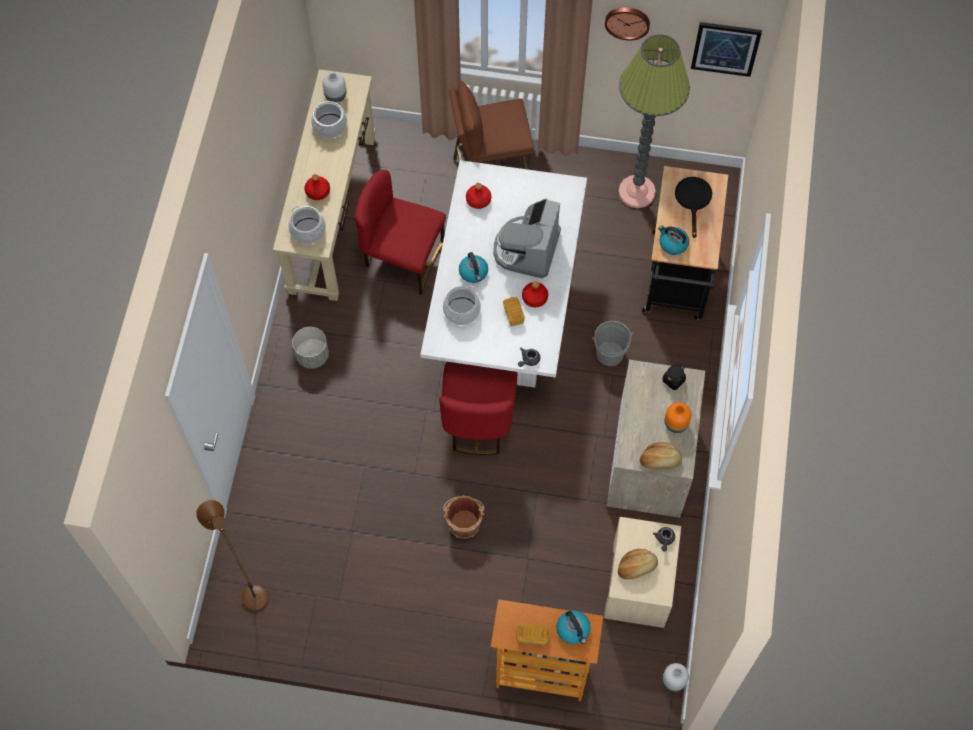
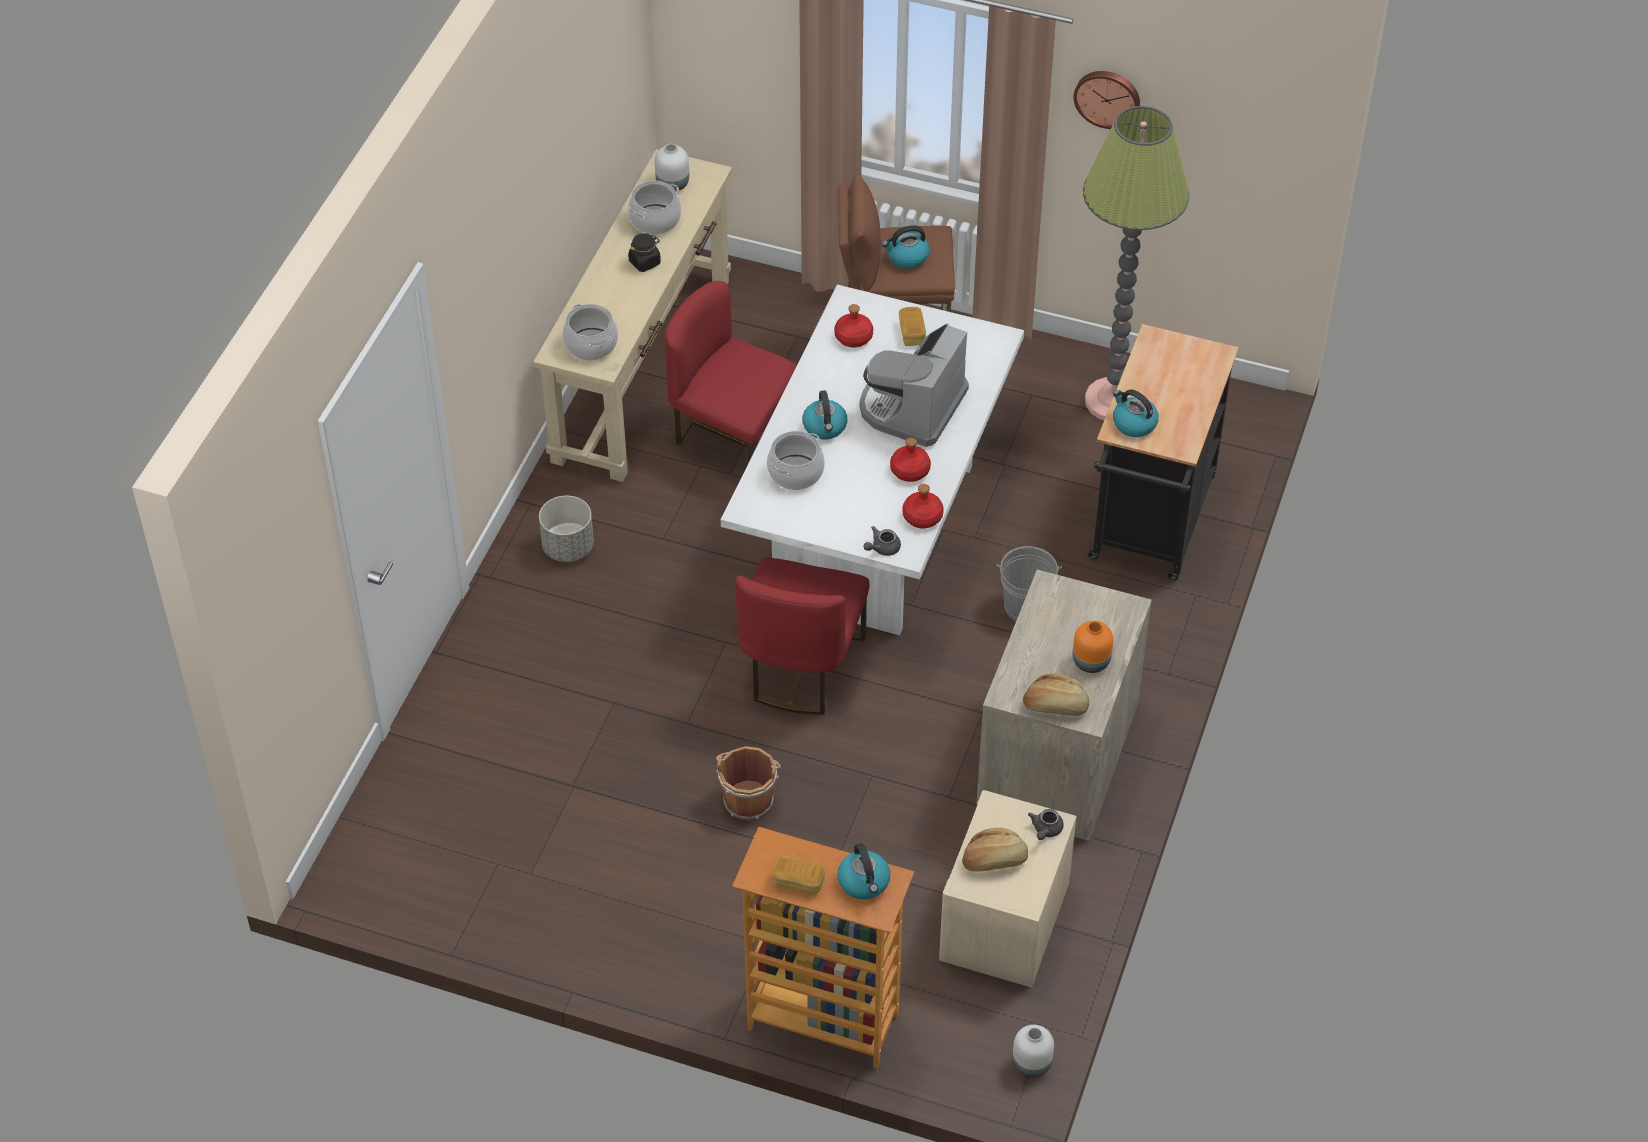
camera: 10 degrees right, 15 degrees down
(249, 590) = (397, 841): brown floor lamp -> none
(318, 192) = (617, 298): red bottle -> red bottle (923, 517)
(499, 128) = (907, 257): none -> kettle
(513, 315) = (872, 488): bread -> bread (912, 333)
(673, 380) = (1099, 605): black jar -> black jar (645, 262)
(693, 200) = (1177, 372): black frying pan -> none
(725, 48) = (1251, 155): picture -> none

